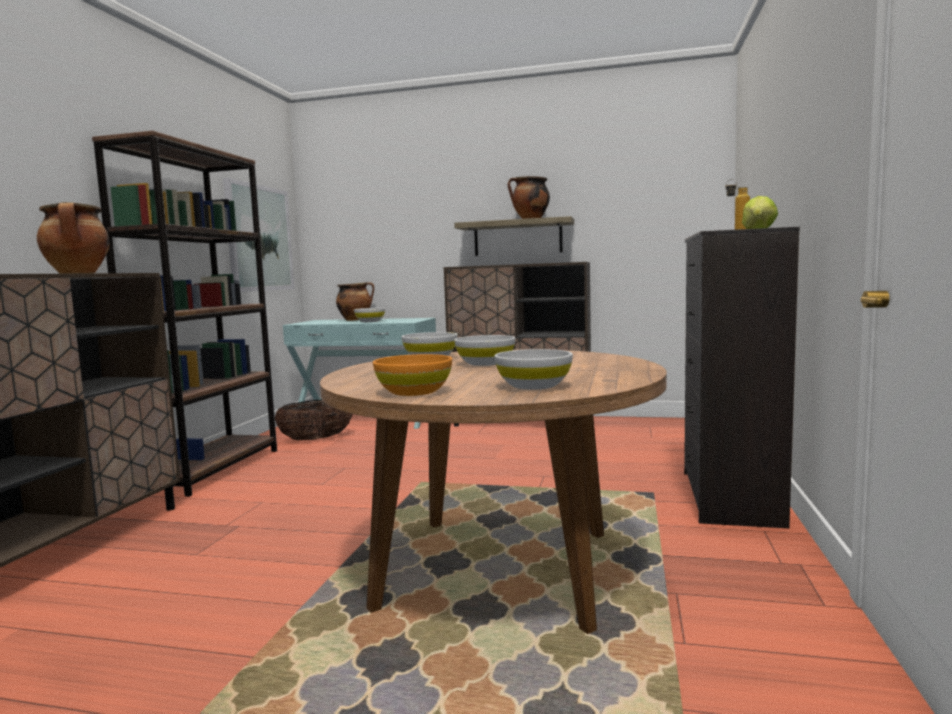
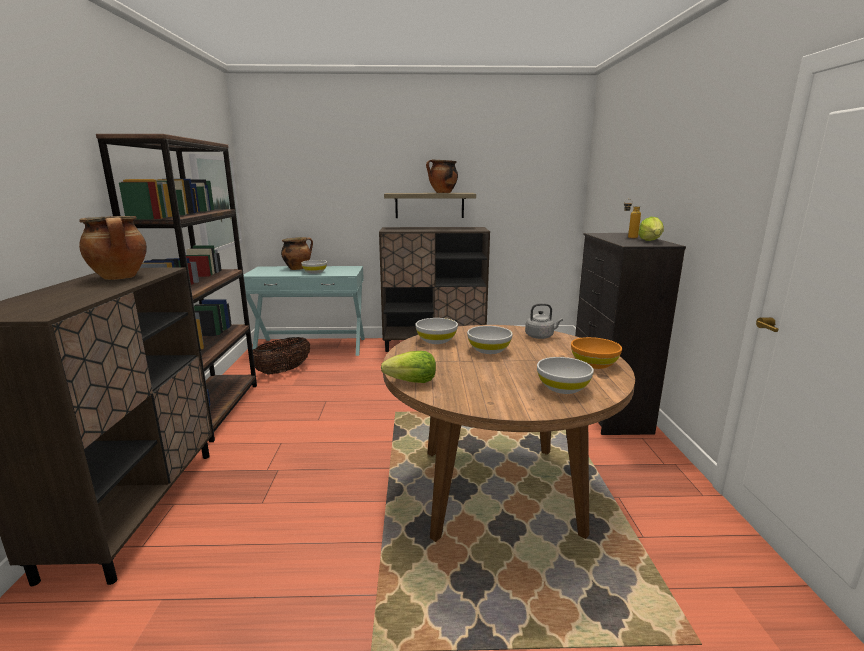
camera: 15 degrees left, 10 degrees up
(345, 380) = (412, 382): none -> lettuce
(414, 392) = (487, 400): orange bowl -> orange bowl (594, 364)
(575, 356) = (540, 336): none -> grey kettle

